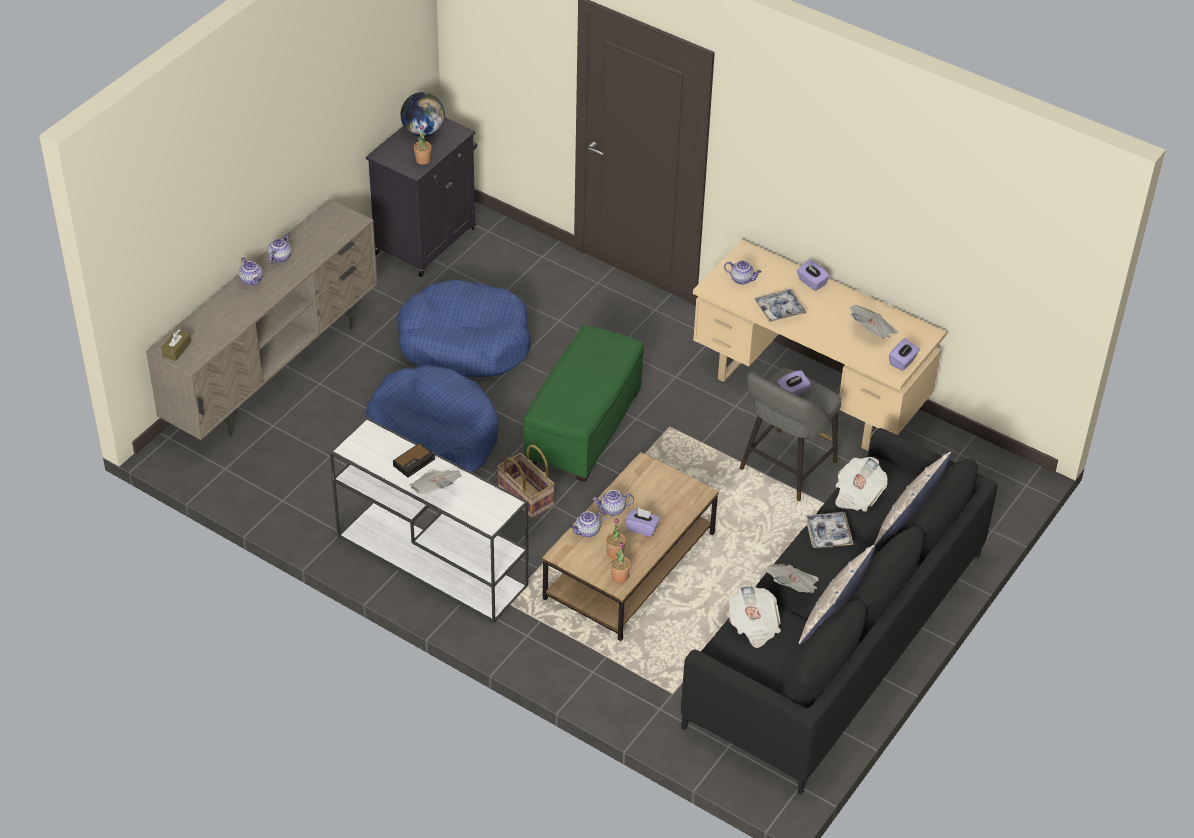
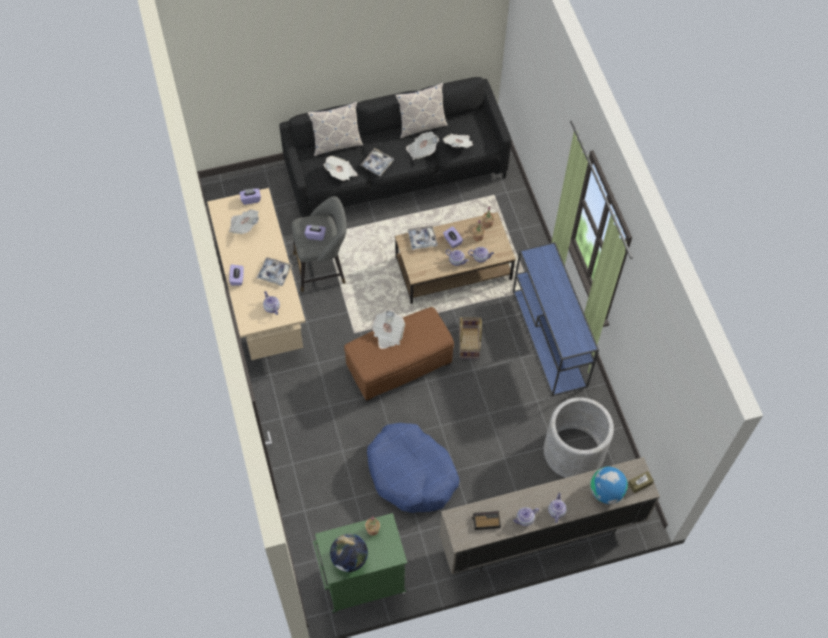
camera: 140 degrees left, 15 degrees up
(210, 323) = (606, 491): none -> globe
(299, 463) = (573, 451): none -> grey planter
(414, 462) = (558, 312): alarm clock -> alarm clock (485, 521)
(426, 240) = (361, 581): black cabinet -> green cabinet
(430, 560) = (549, 339): white console table -> blue console table
(434, 434) = (483, 418): blue dog bed -> none
(435, 490) = (560, 288): newspaper -> newspaper (388, 334)
(583, 427) = (399, 365): green ottoman -> brown ottoman
(680, 507) = (422, 239): none -> tray

